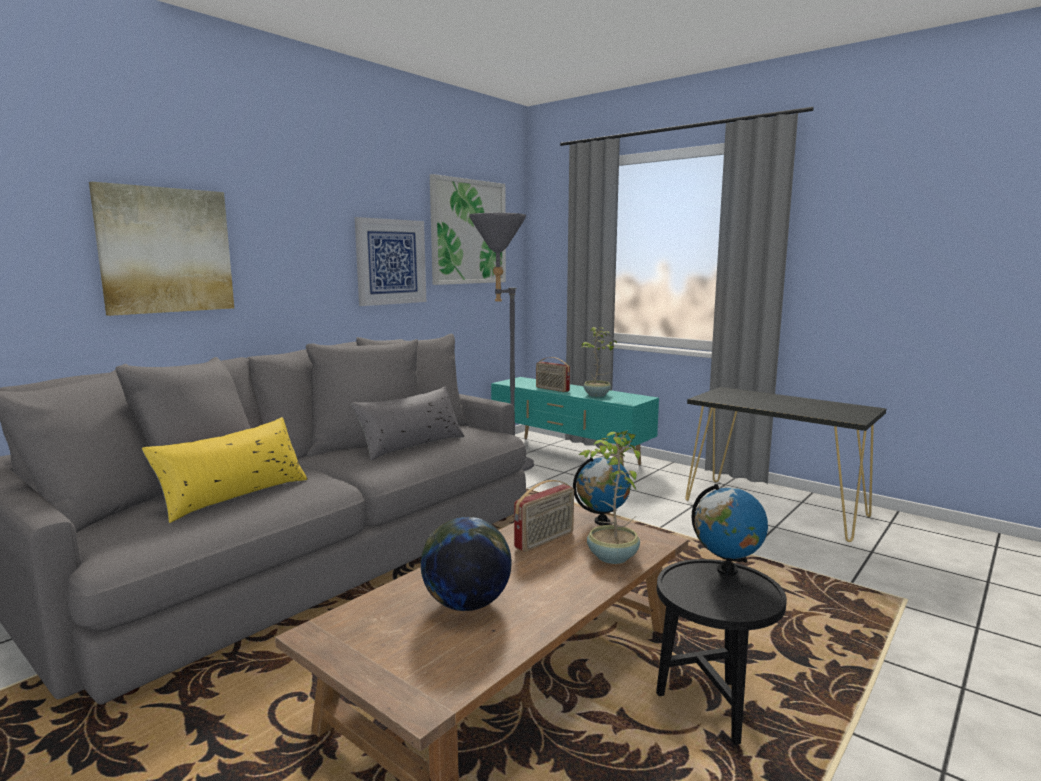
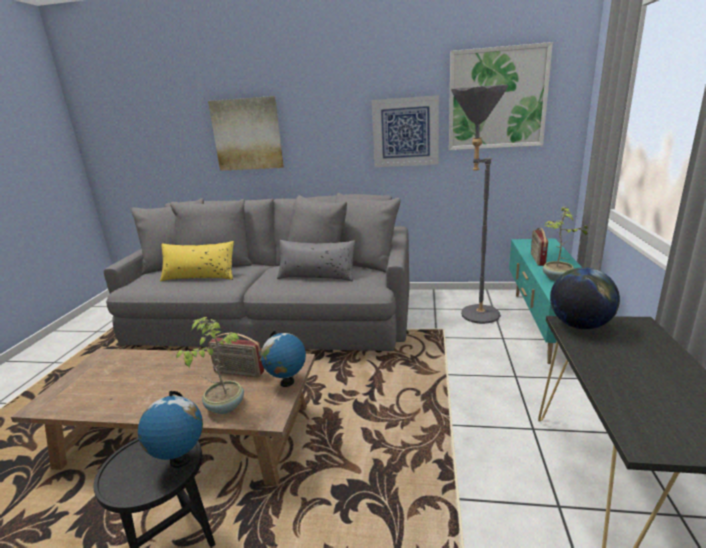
camera: 60 degrees right, 10 degrees up
(467, 604) = (138, 380): globe -> globe (579, 325)

